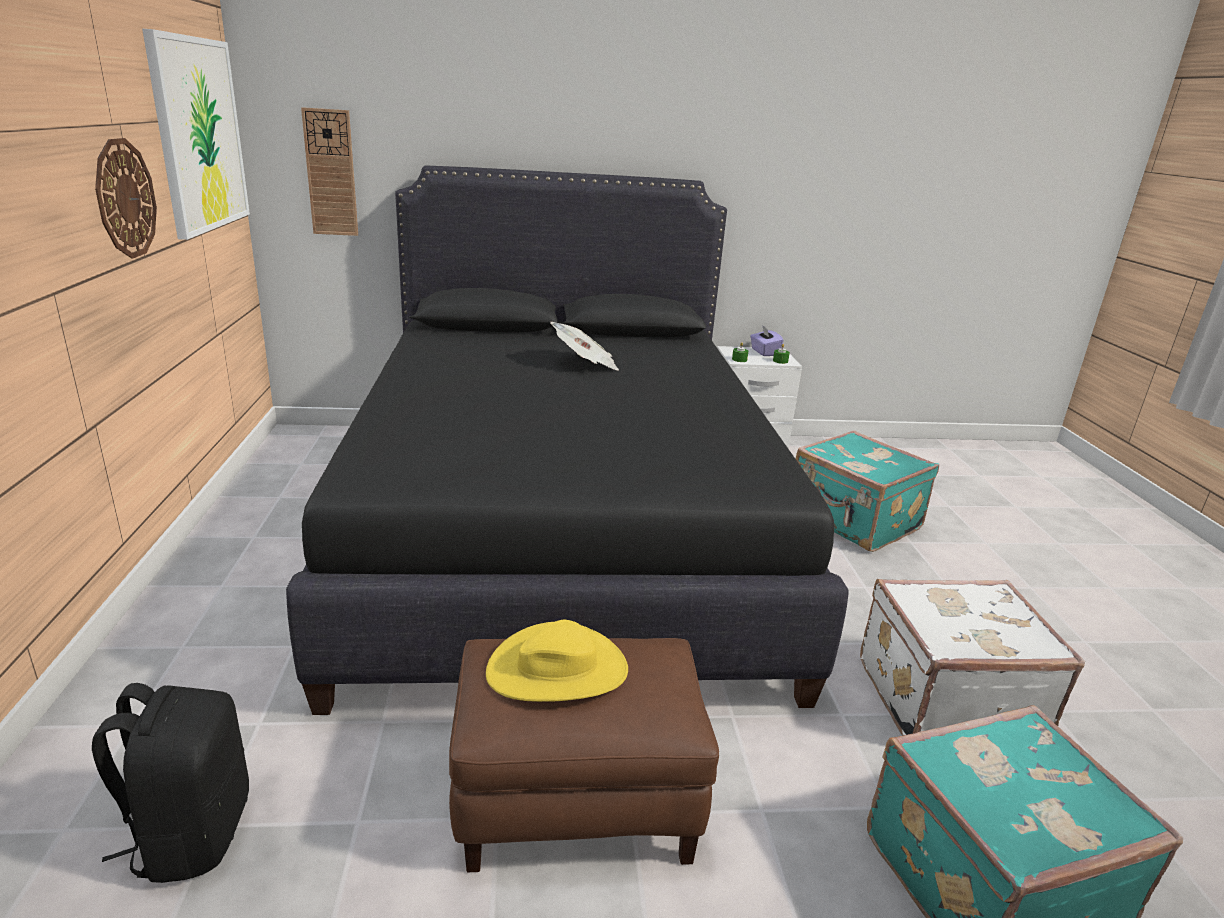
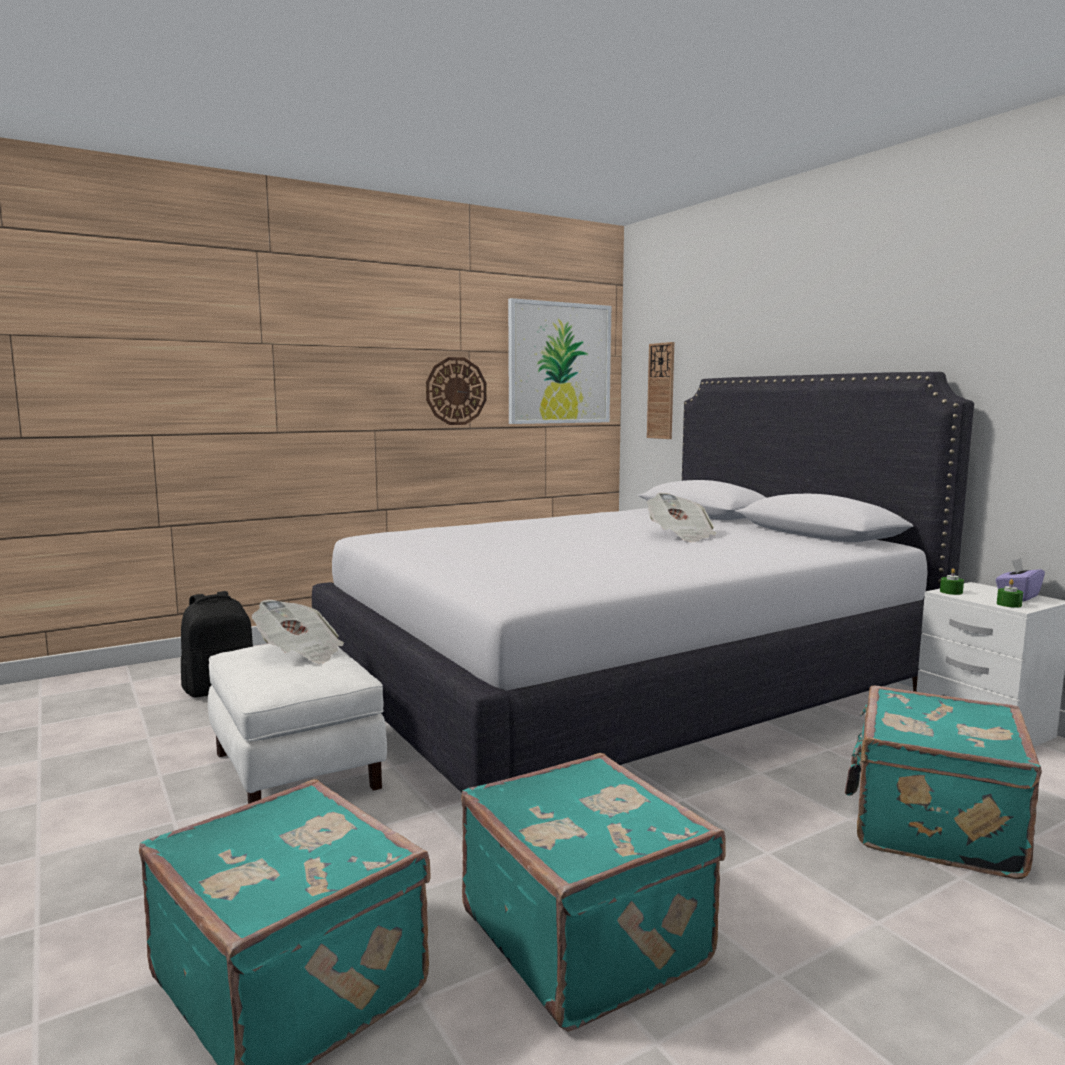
camera: 65 degrees right, 15 degrees down
(557, 670) = (300, 653): yellow hat -> newspaper
(560, 531) = (621, 691): black bed -> white bed
(578, 797) = (297, 770): brown ottoman -> white ottoman
(944, 697) = (587, 935): white suitcase -> turquoise suitcase

